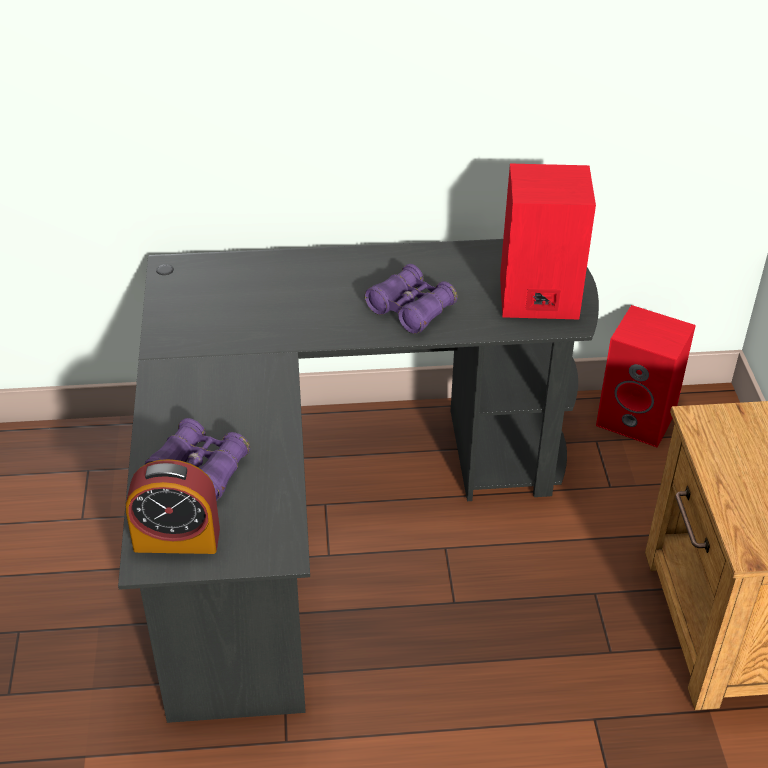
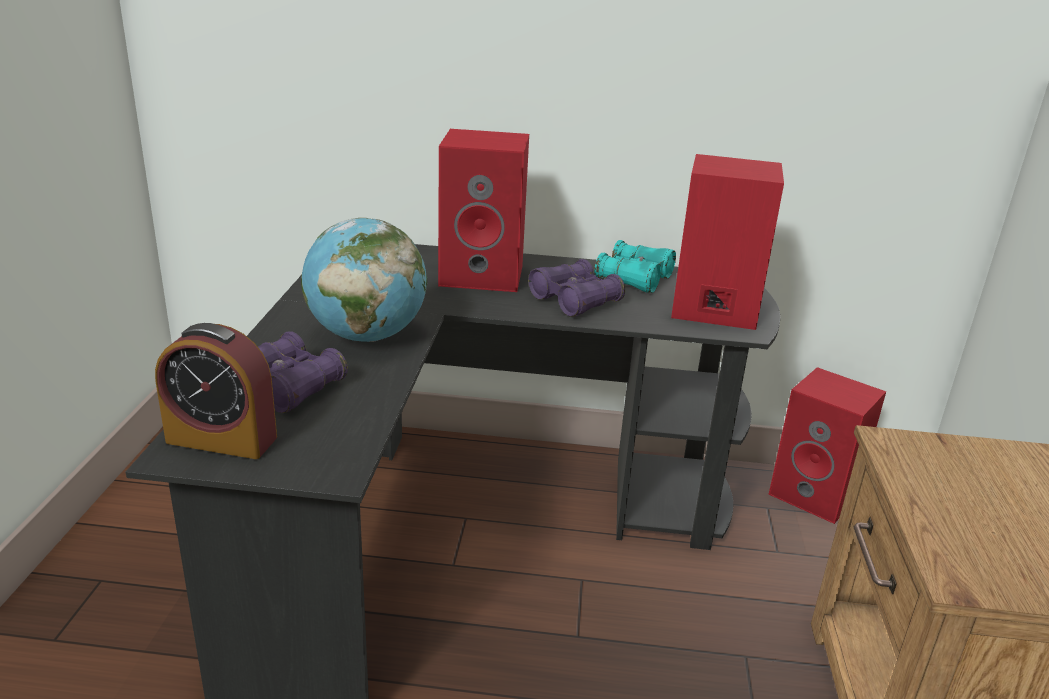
camera: 10 degrees right, 15 degrees down
(240, 394) = (366, 336): none -> globe
(316, 288) = (484, 275): none -> red speaker
(458, 266) = (634, 279): none -> turquoise binoculars

